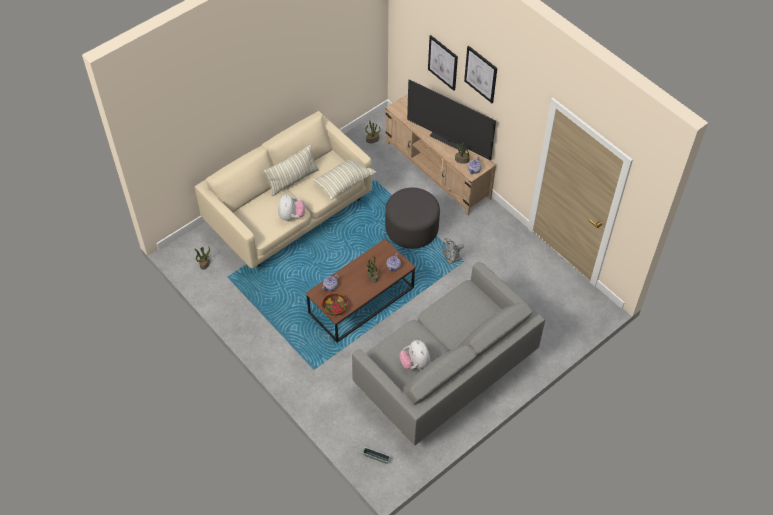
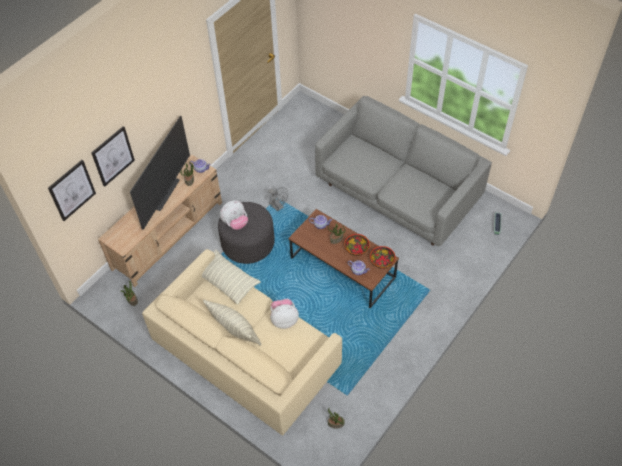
camera: 100 degrees left, 0 degrees up
(355, 290) = (356, 249): none -> bowl
(415, 363) = (424, 186): plush toy -> plush toy (235, 223)
(481, 74) = (148, 104): picture -> picture (72, 190)

